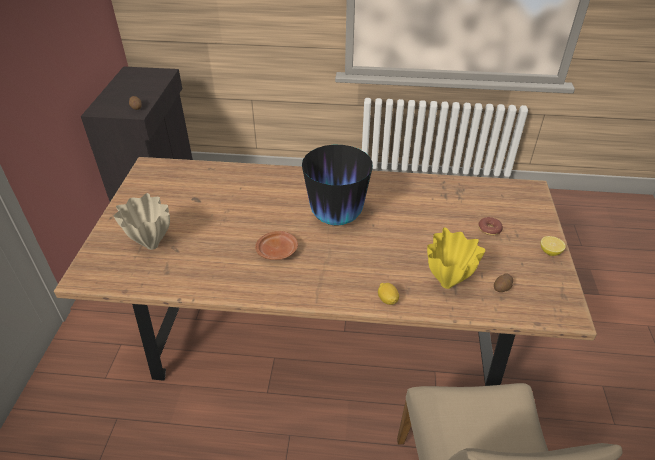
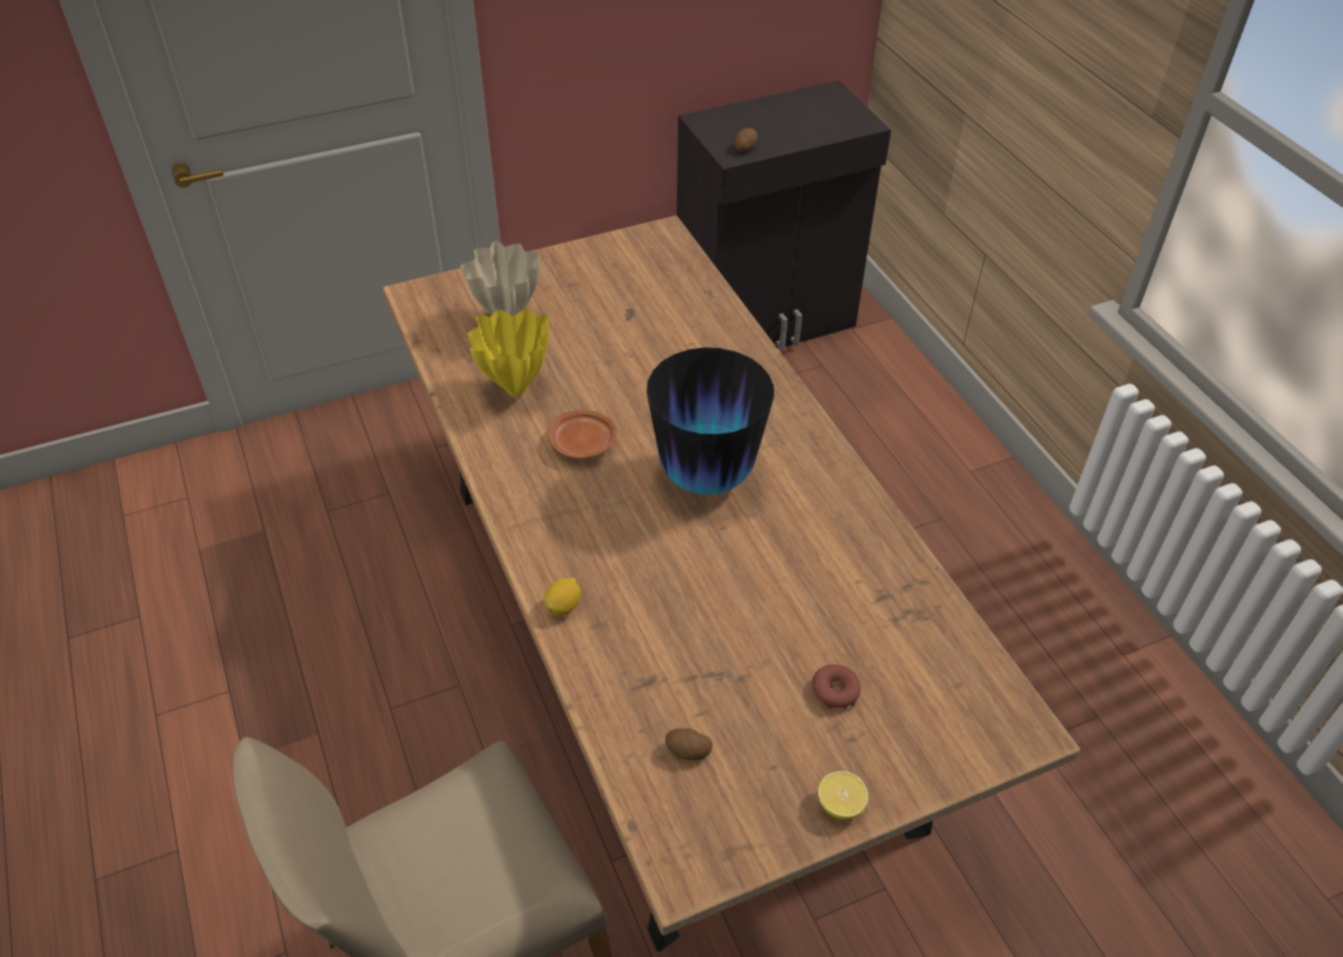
camera: 60 degrees right, 5 degrees up
(447, 285) = (645, 671): yellow vase -> yellow vase (514, 390)

